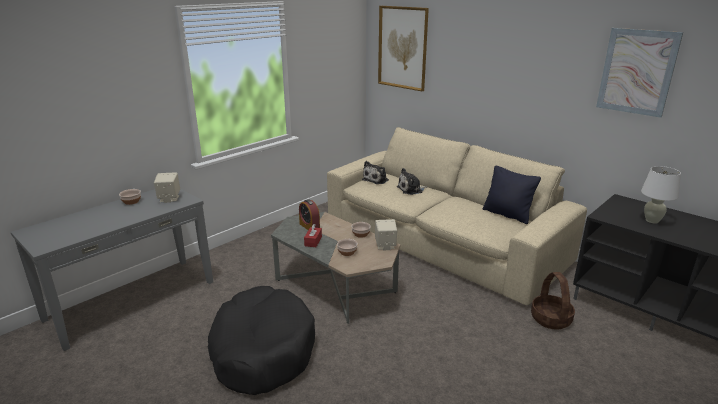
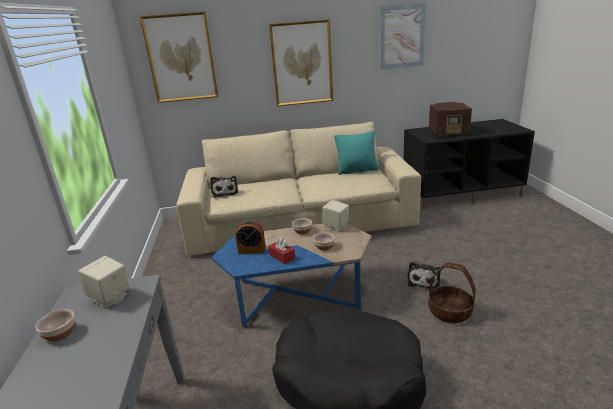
camera: 50 degrees left, 0 degrees up
(335, 286) = (297, 295): grey coffee table -> blue coffee table
(411, 190) = (267, 186): plush toy -> plush toy (423, 281)
(506, 77) = (302, 63): none -> picture
(507, 214) = (357, 171): black pillow -> turquoise pillow
(551, 319) = (436, 224): basket -> basket (450, 311)
(652, 220) = (449, 133): white table lamp -> radio

